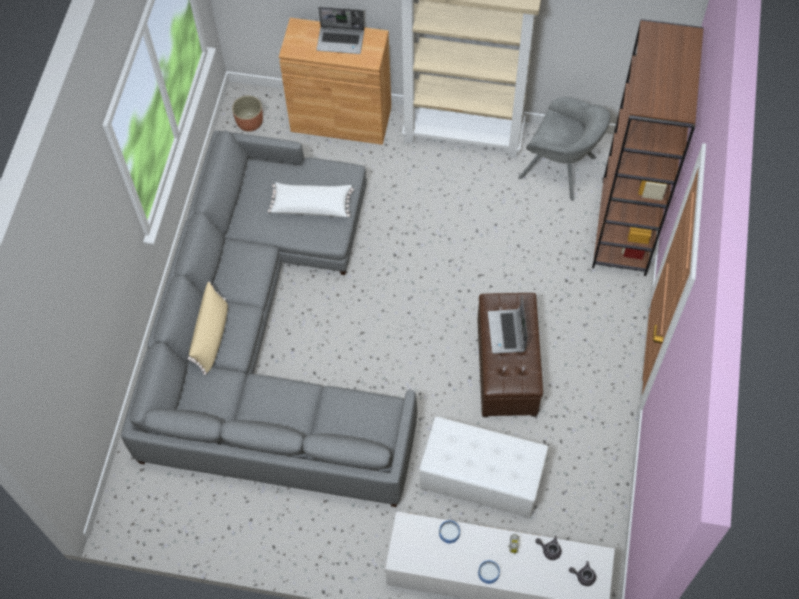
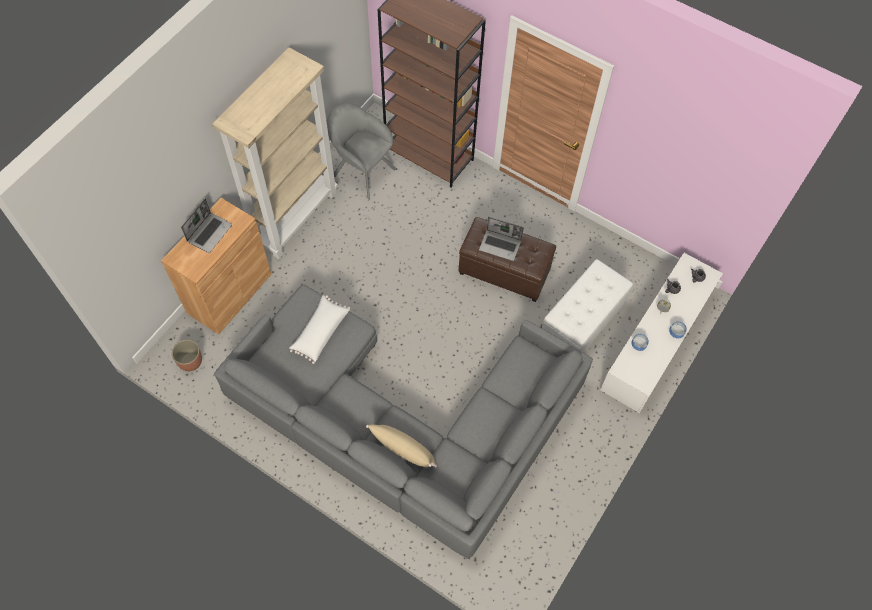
camera: 70 degrees left, 0 degrees up
(561, 169) = (361, 170): grey armchair -> grey armchair turned 105 degrees counterclockwise

